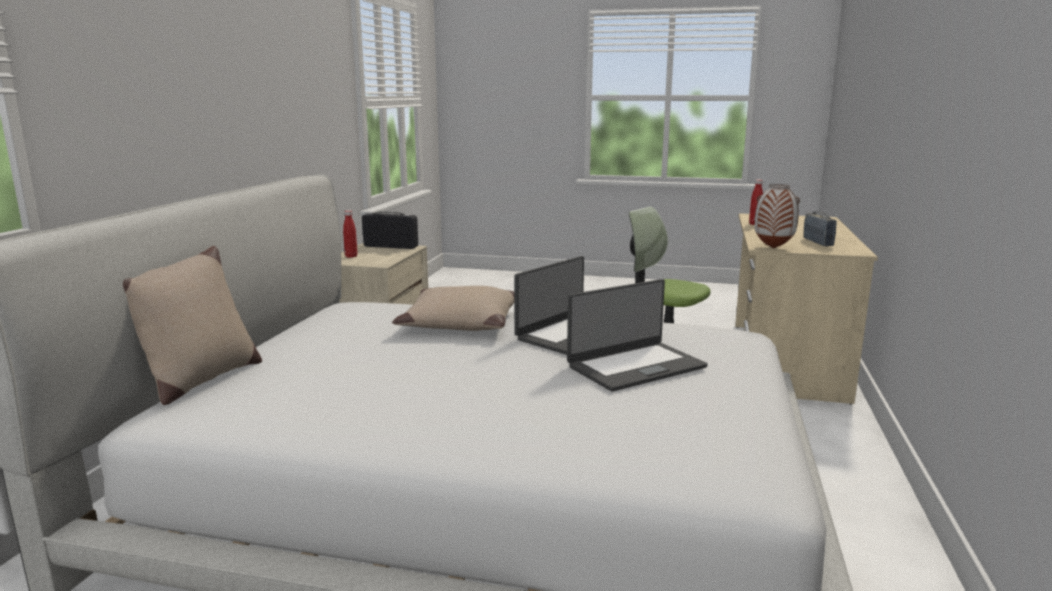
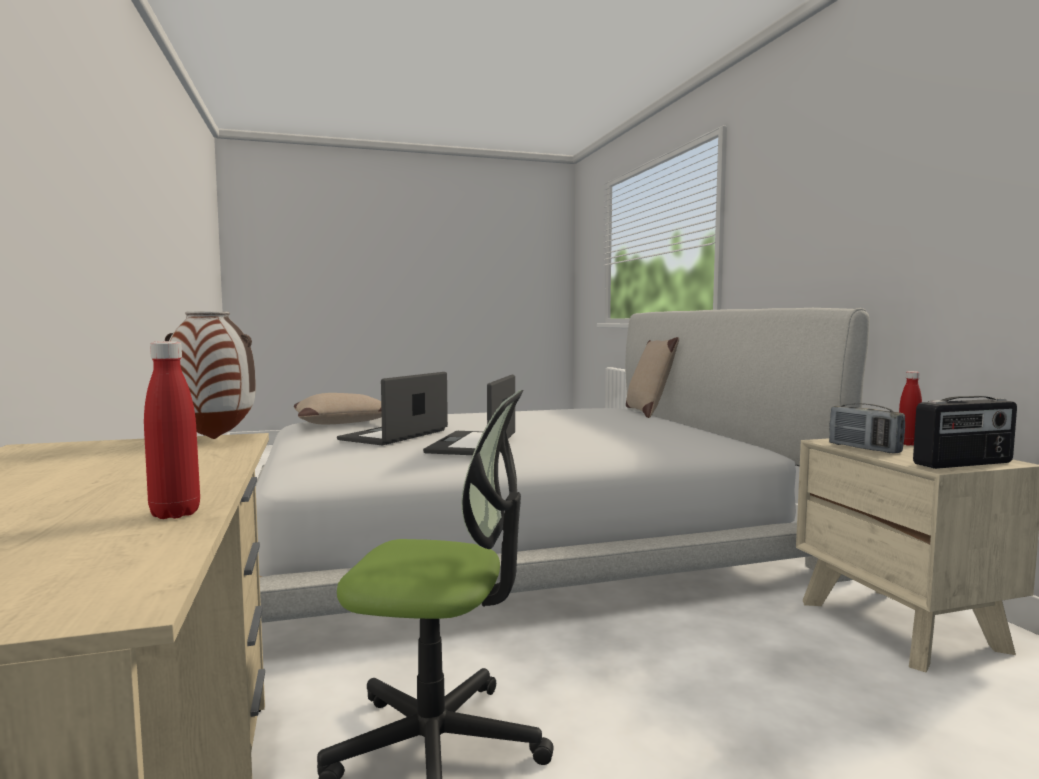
camera: 150 degrees right, 10 degrees down
(460, 323) = (588, 440): beige pillow -> beige pillow (343, 422)
(818, 242) = (75, 461): radio -> radio (864, 448)

